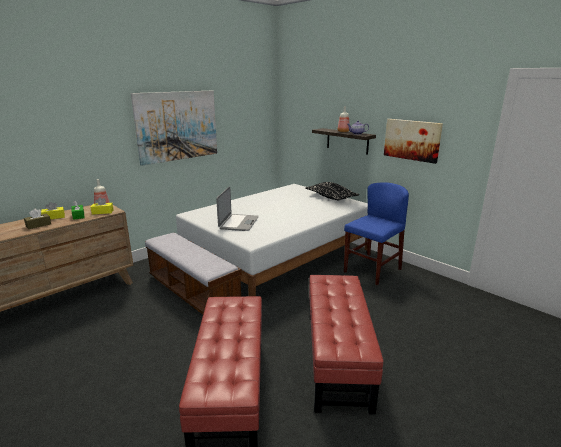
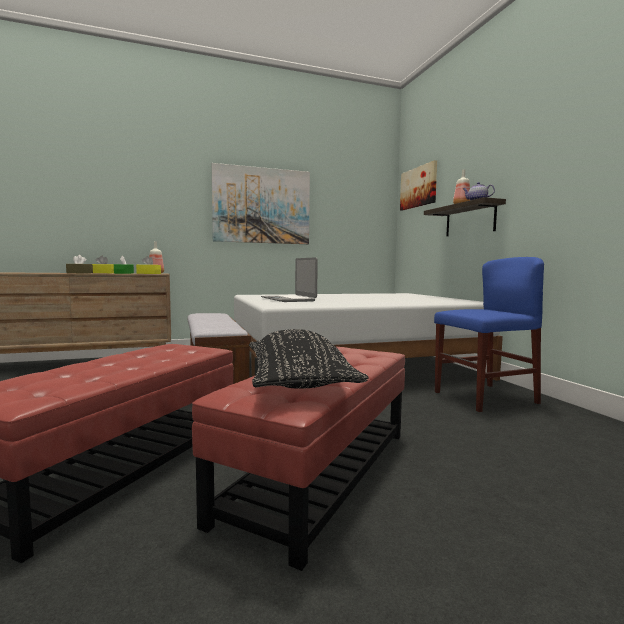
camera: 25 degrees right, 15 degrees down
(238, 223) = (288, 299): laptop -> laptop turned 120 degrees clockwise
(331, 197) = (443, 298): black pillow -> black pillow (297, 380)
(412, 140) = (557, 189): picture -> picture (418, 187)

